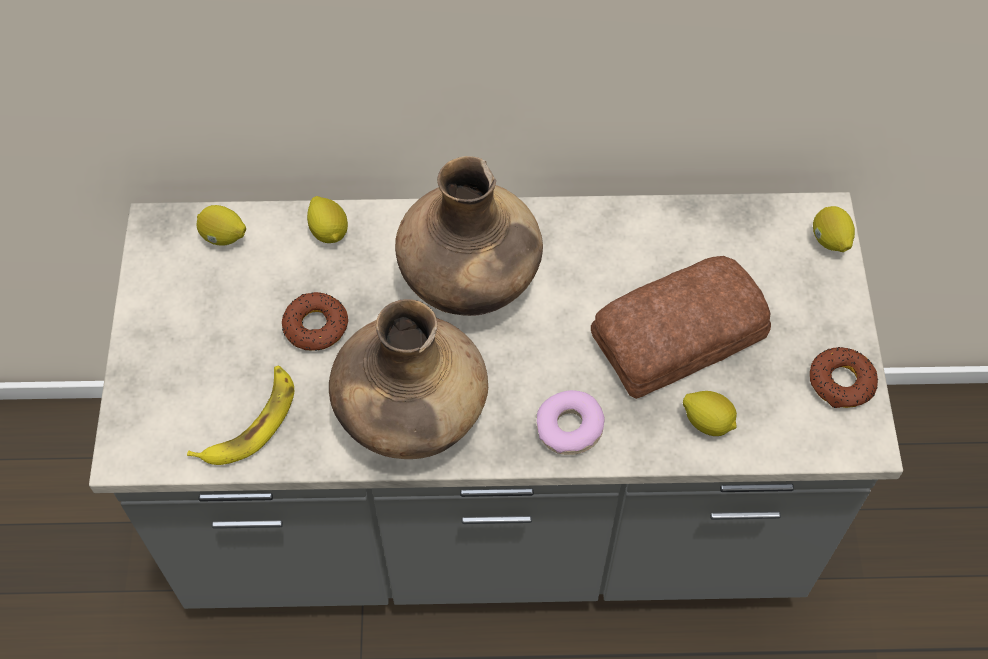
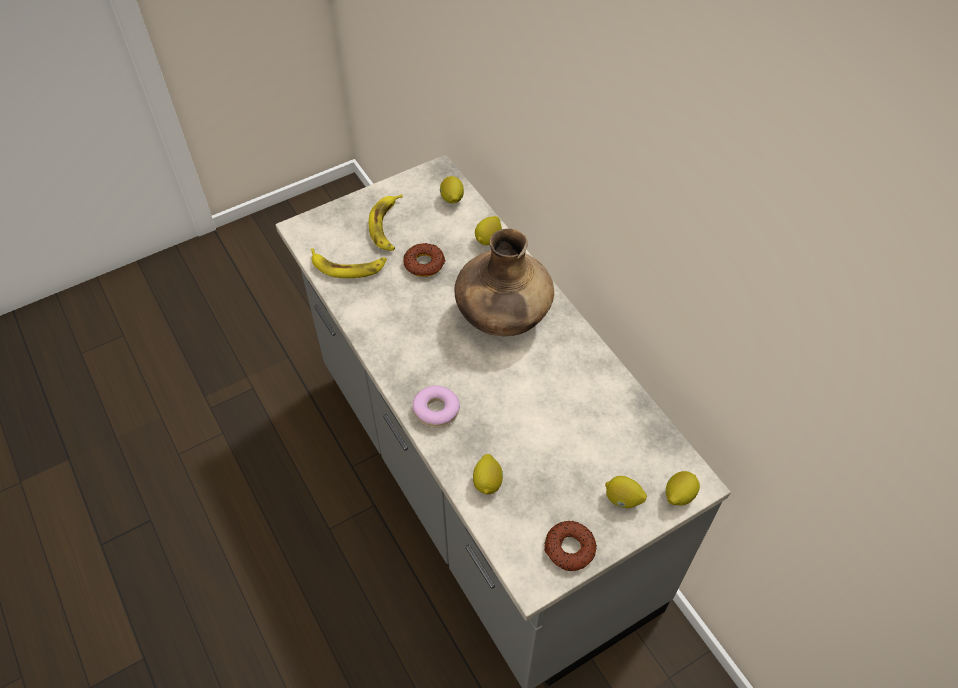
camera: 60 degrees right, 5 degrees down
(212, 339) = (387, 226): none -> banana
(411, 415) = (396, 332): brown vase -> none
(682, 337) = (539, 441): bread -> none
(806, 296) = (622, 499): none -> lemon

